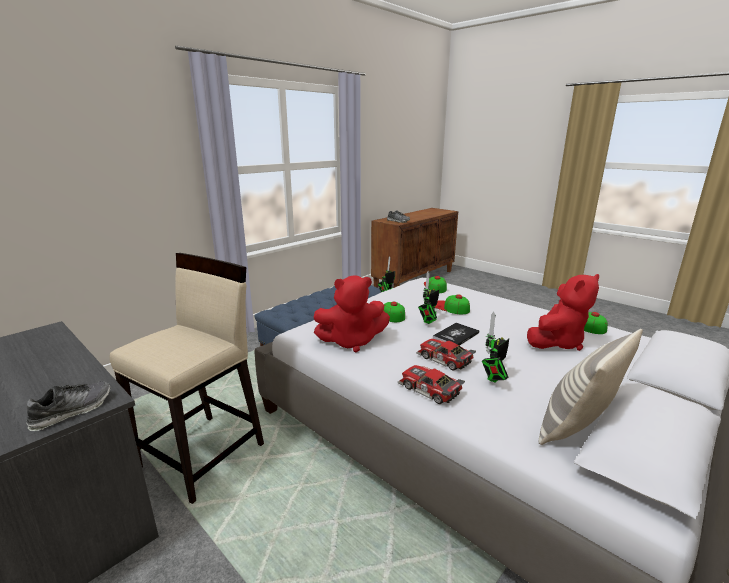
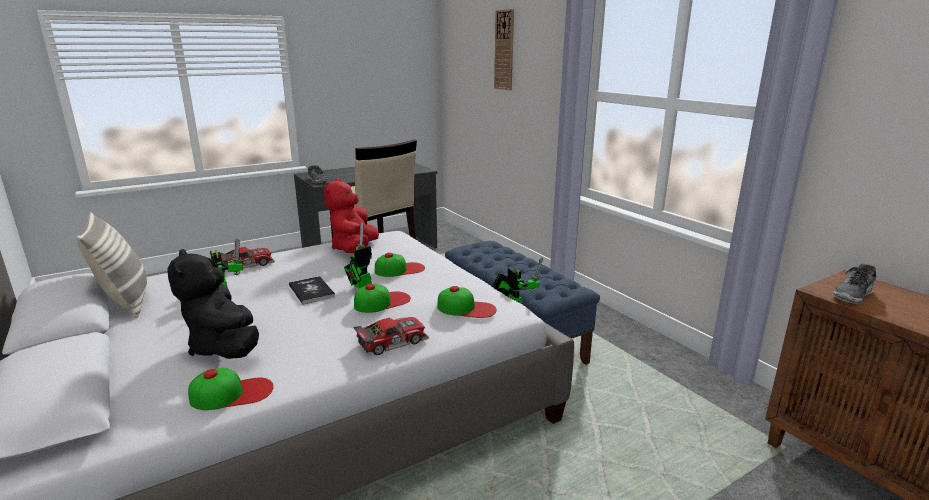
camera: 105 degrees right, 0 degrees up
(60, 134) = (504, 50): none -> wall clock
(428, 321) = (360, 285): toy robot -> toy robot turned 105 degrees counterclockwise
(443, 359) = (278, 277): toy car -> toy car (391, 340)
(557, 342) = (225, 347): red plush toy -> black plush toy

